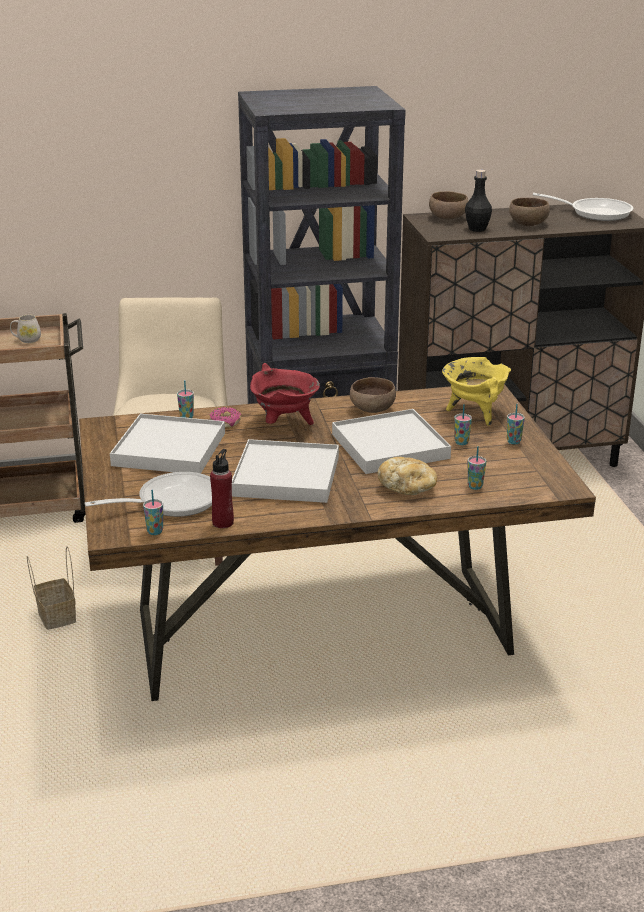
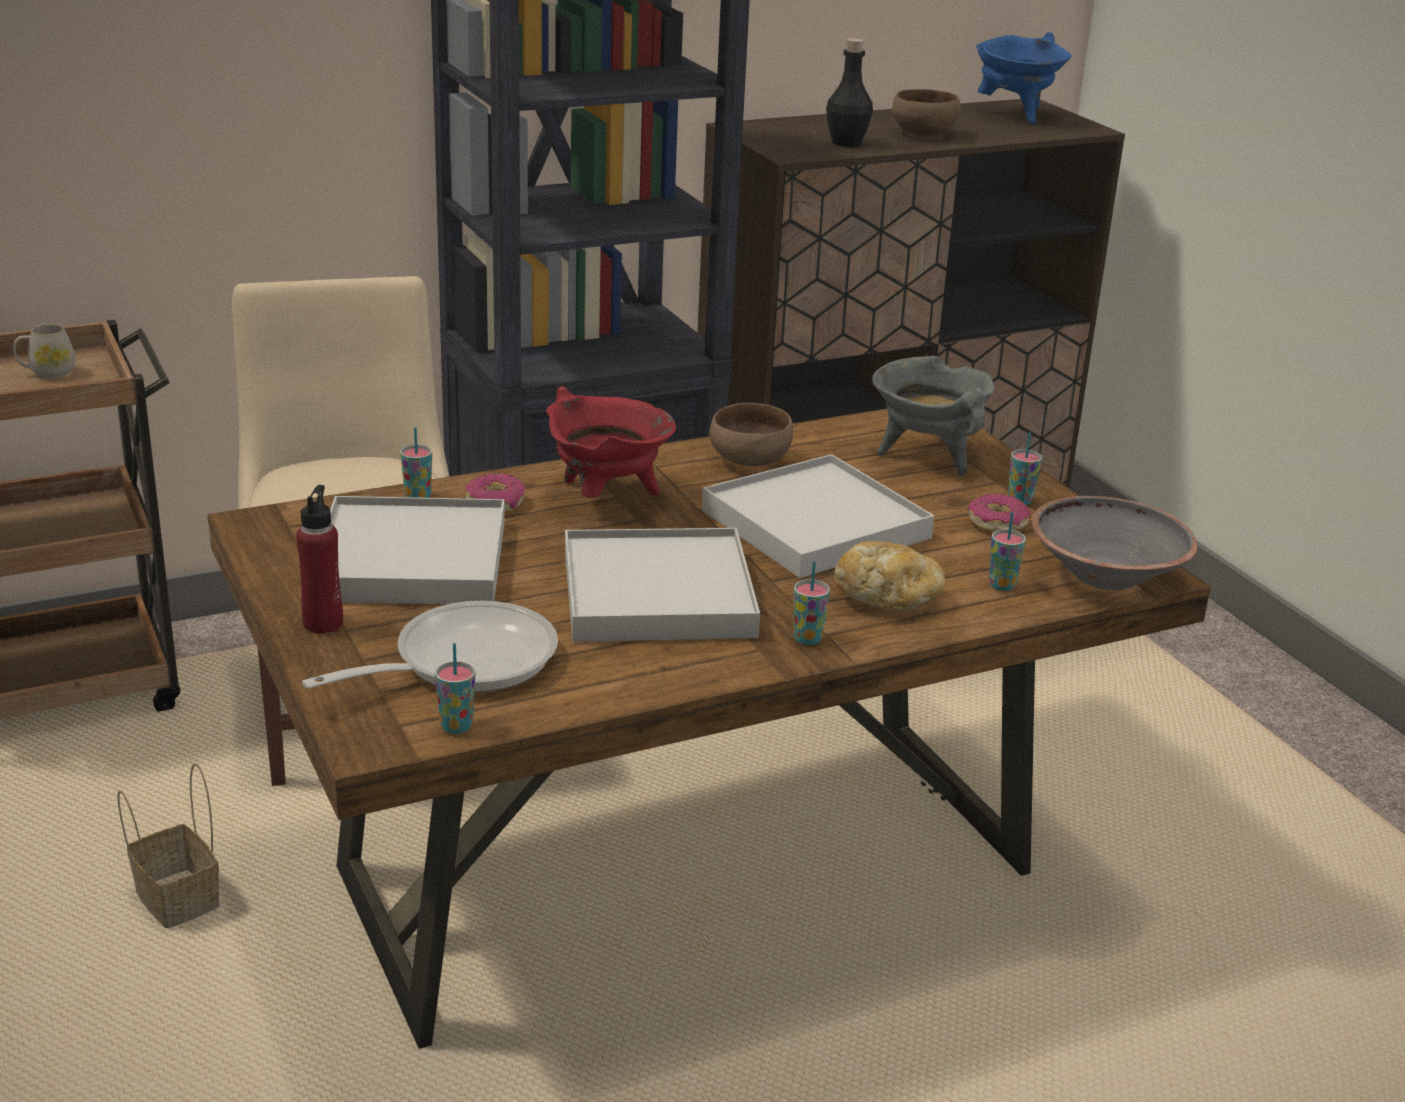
camera: 15 degrees left, 0 degrees up
(223, 522) = (582, 695): red bottle -> red bottle (323, 623)
(448, 218) = (787, 127): brown bowl -> none
(461, 442) = (934, 508): cup -> cup (807, 639)
(474, 413) = (927, 456): yellow cooking pot -> grey cooking pot
(493, 453) = (997, 523): none -> donut
(537, 485) = (1105, 575): none -> grey bowl
(595, 213) = (1015, 115): frying pan -> blue cooking pot

